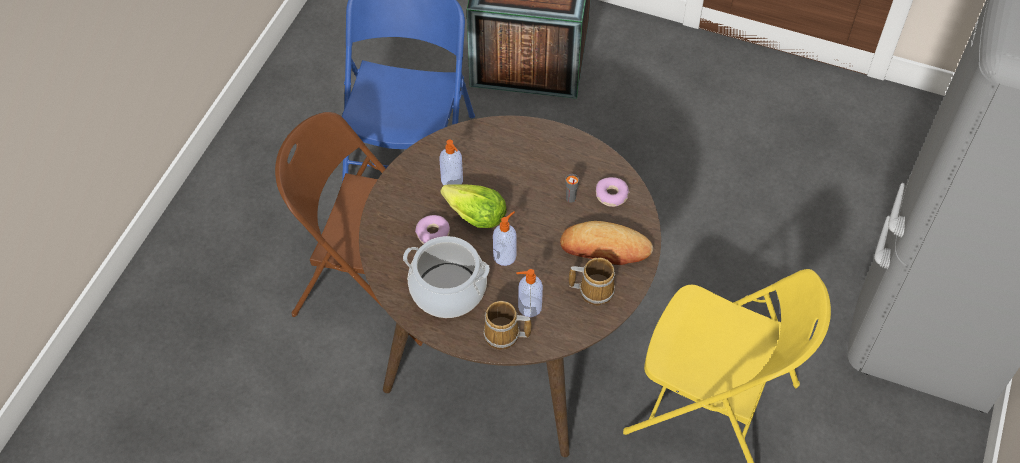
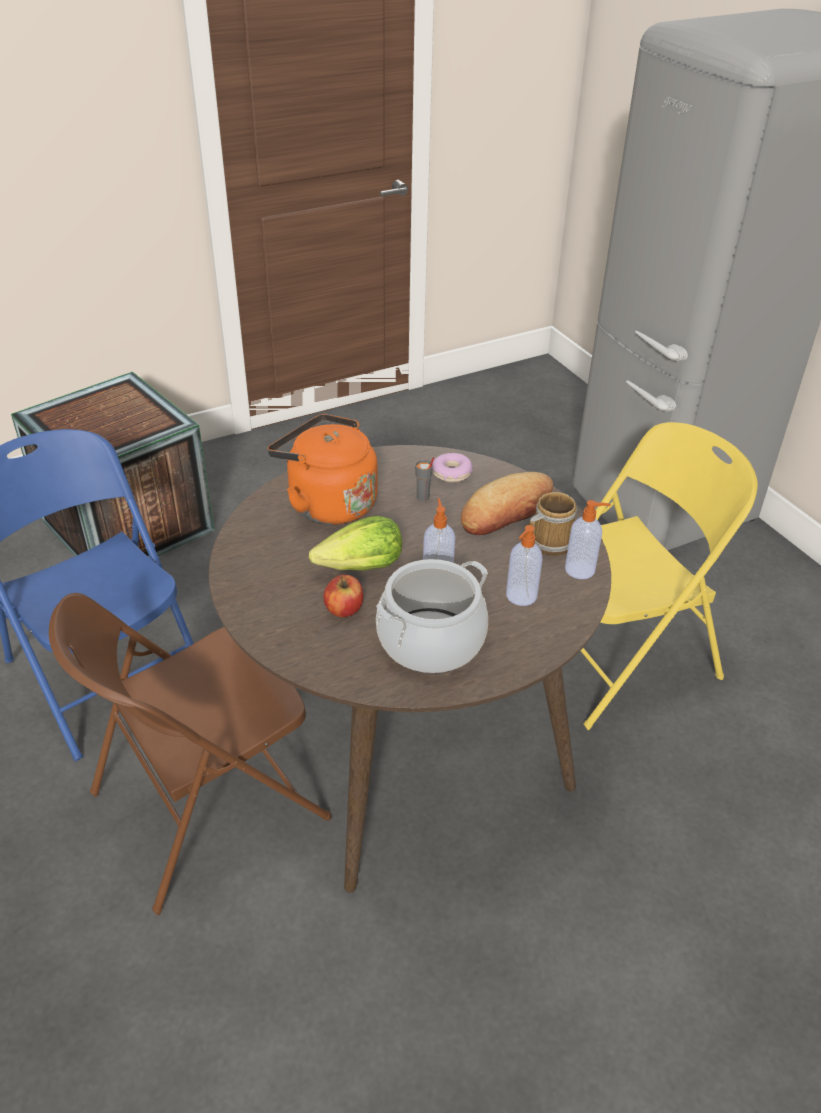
camera: 50 degrees left, 15 degrees down
(433, 234) = (344, 609): donut -> apple
(452, 181) = (296, 557): soap dispenser -> soap dispenser (581, 570)
(504, 336) = (537, 634): mug -> none
(514, 158) = (327, 503): none -> orange kettle

